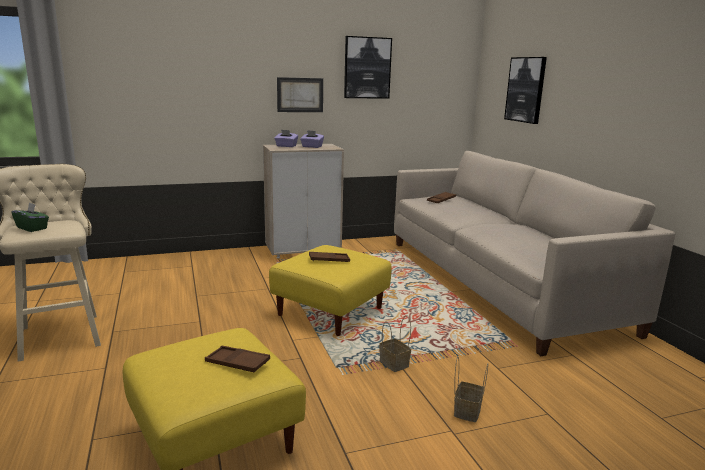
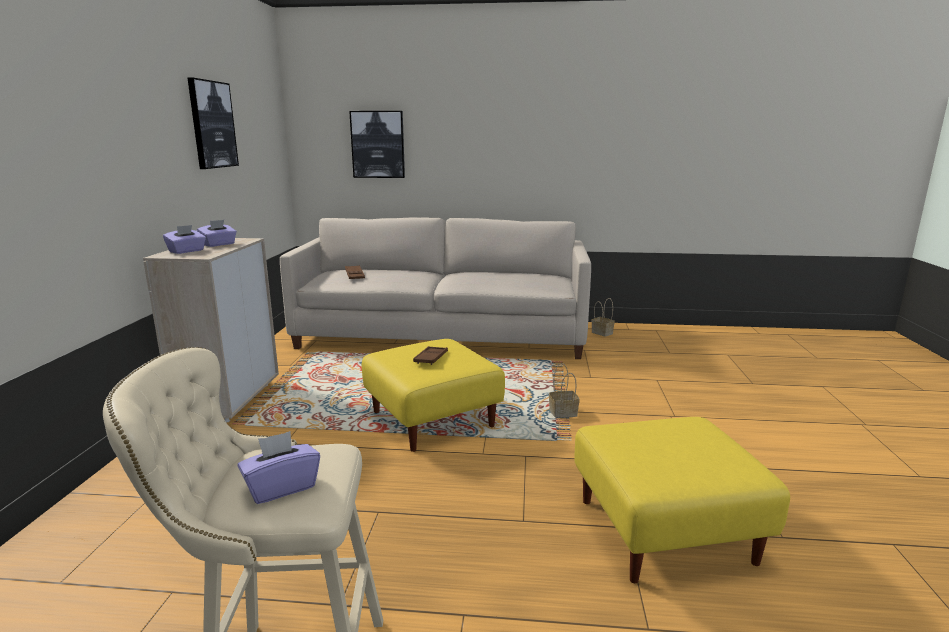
camera: 65 degrees left, 0 degrees up
(32, 228) = (281, 487): green tissue box -> purple tissue box
(237, 363) = (673, 435): brown tray -> none
(300, 95) = (158, 169): picture -> none
(467, 410) = (646, 403): basket -> basket (601, 333)

